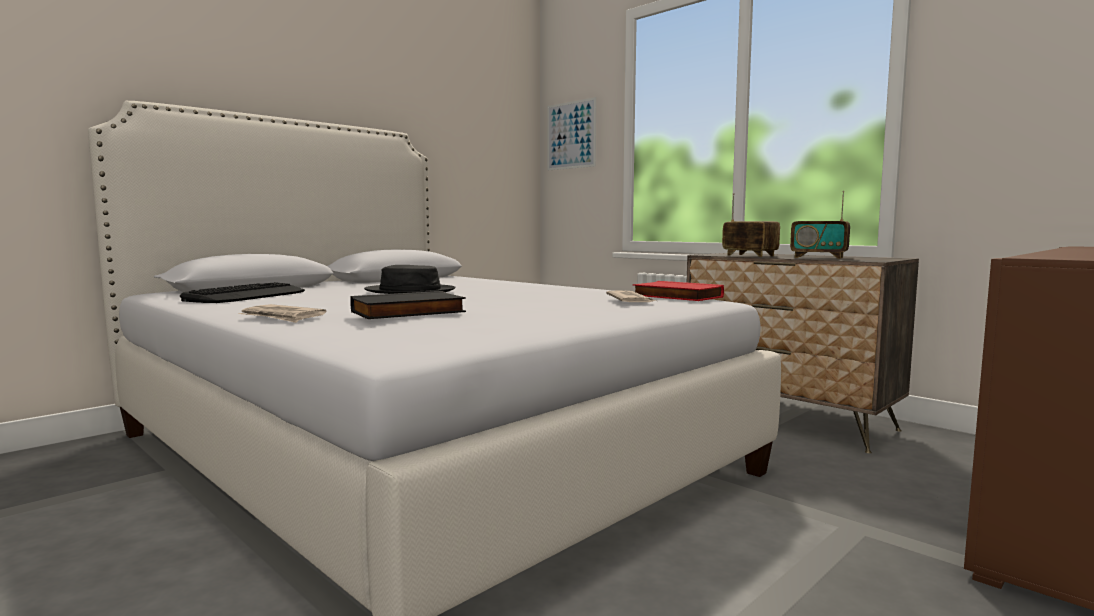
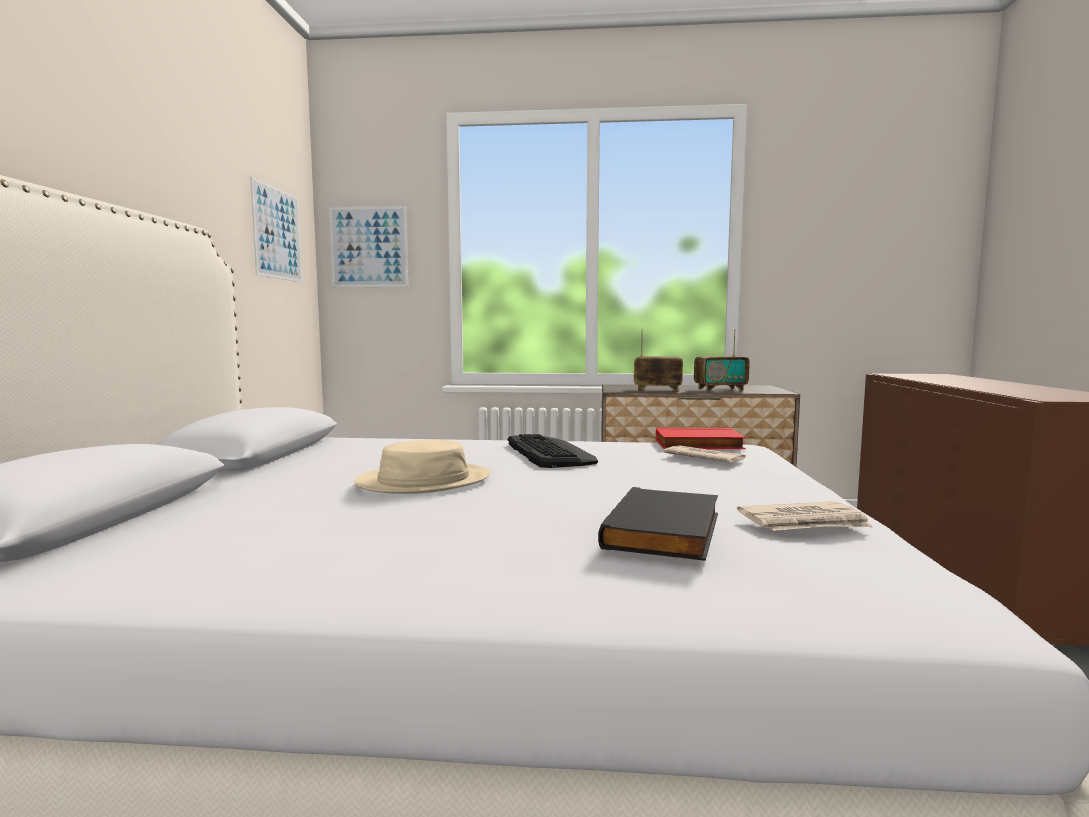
camera: 40 degrees left, 0 degrees up
(246, 296) = (182, 544): keyboard -> keyboard (549, 452)
(282, 317) = (522, 587): newspaper -> newspaper (804, 522)
(410, 291) = (424, 481): black hat -> beige hat
(493, 131) = (277, 233): none -> picture

